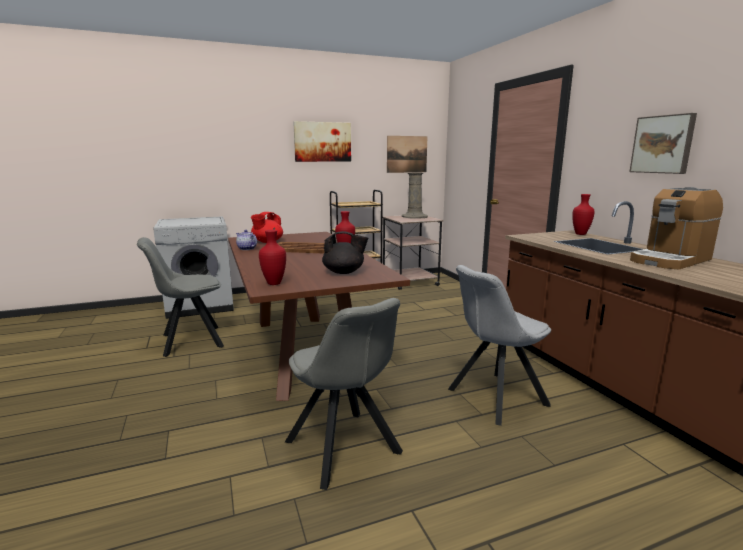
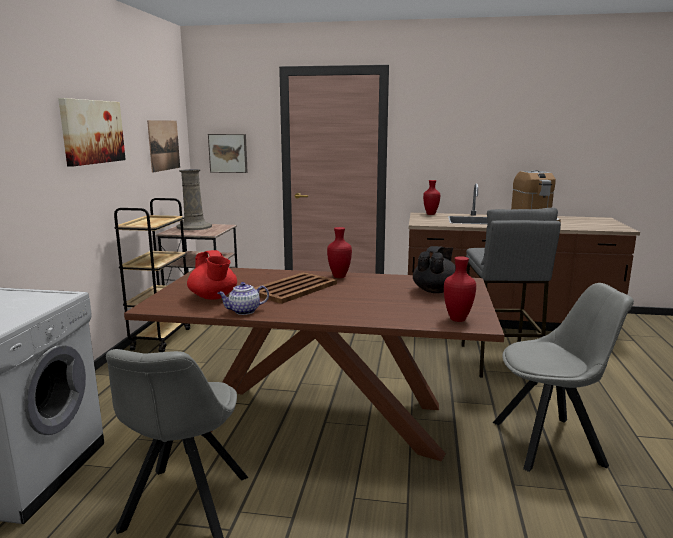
camera: 60 degrees left, 0 degrees up
(495, 398) = (499, 360): grey chair -> grey stool
(663, 144) = (485, 139): picture -> picture (228, 153)

